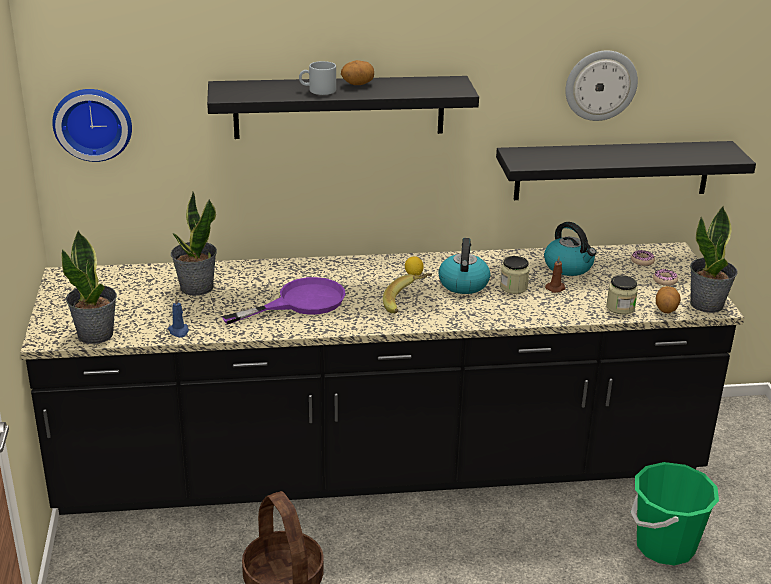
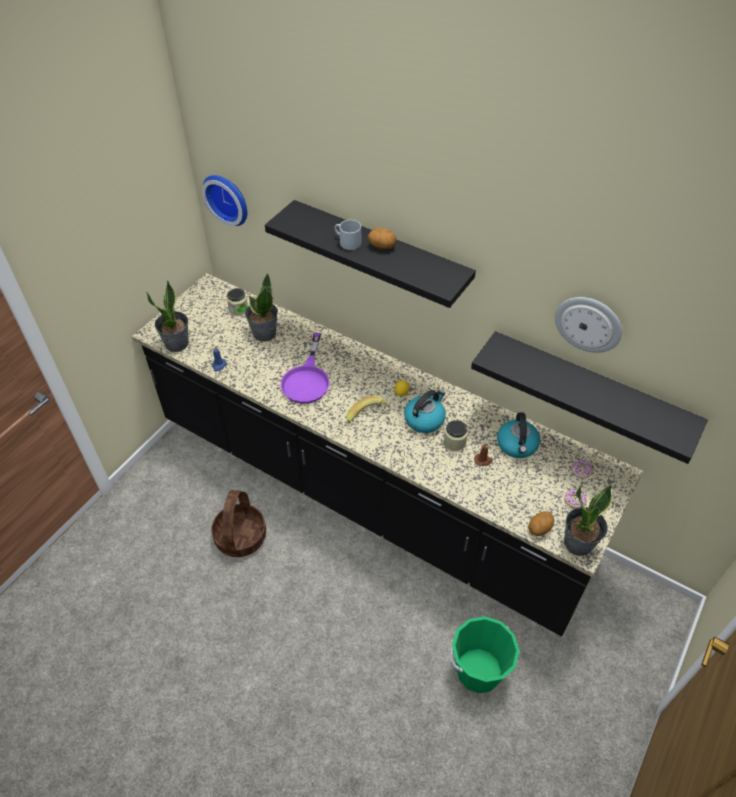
camera: 40 degrees right, 20 degrees up
(300, 302) = (307, 379): purple frying pan -> purple frying pan turned 90 degrees clockwise
(620, 307) = (508, 506): jar -> jar (238, 309)

